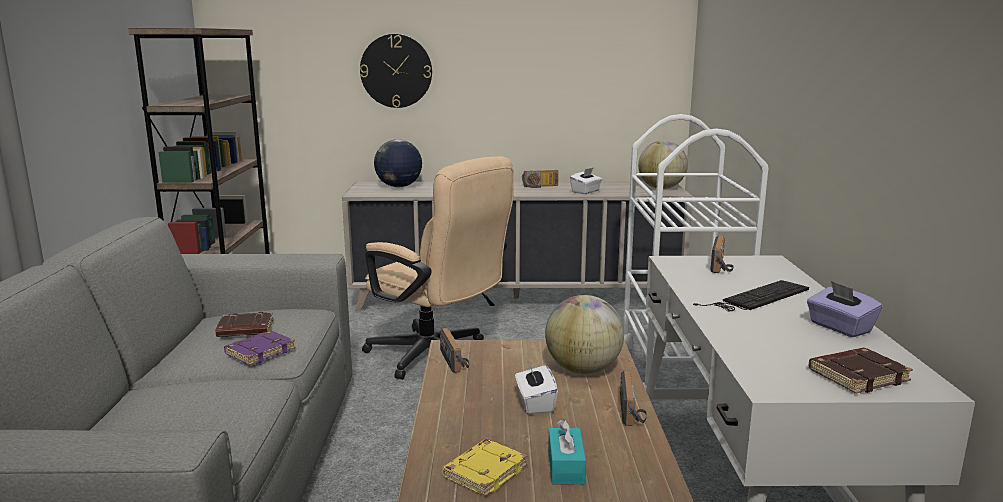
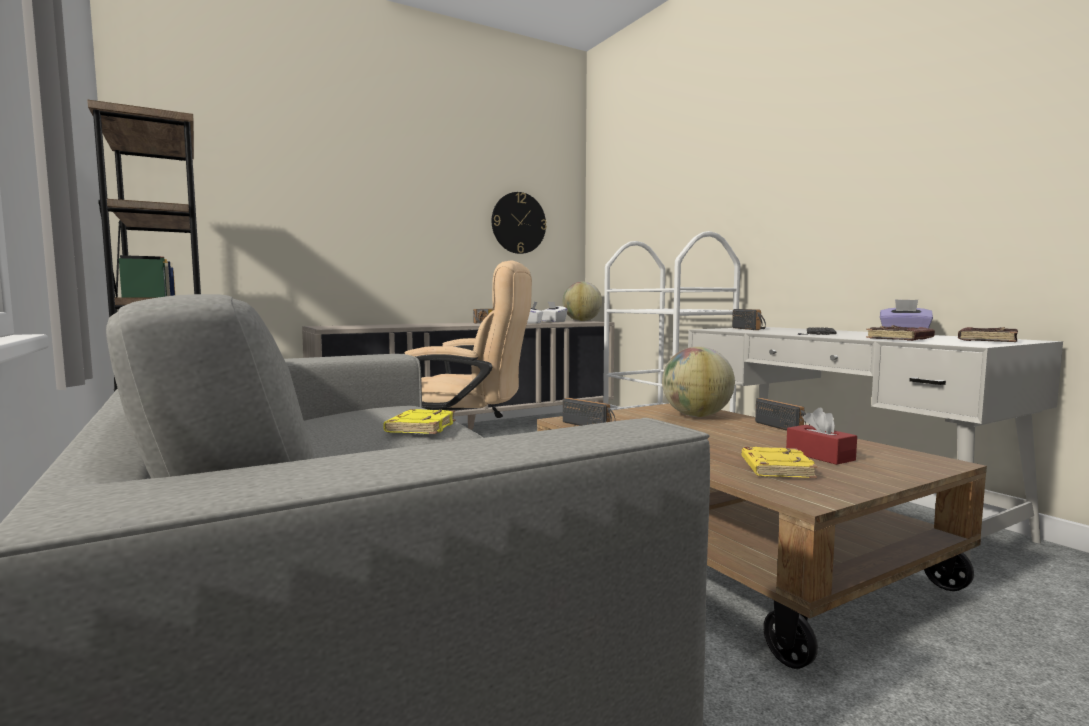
camera: 30 degrees left, 10 degrees down
(244, 330) = (362, 419): brown book -> brown book (900, 339)
(260, 351) = (420, 427): purple book -> yellow book
(396, 71) = (344, 215): wall clock -> wall clock (518, 223)
(398, 187) = (358, 326): globe -> none
(535, 404) = (711, 434): white tissue box -> white tissue box (553, 321)
(566, 467) = (819, 456): turquoise tissue box -> red tissue box

